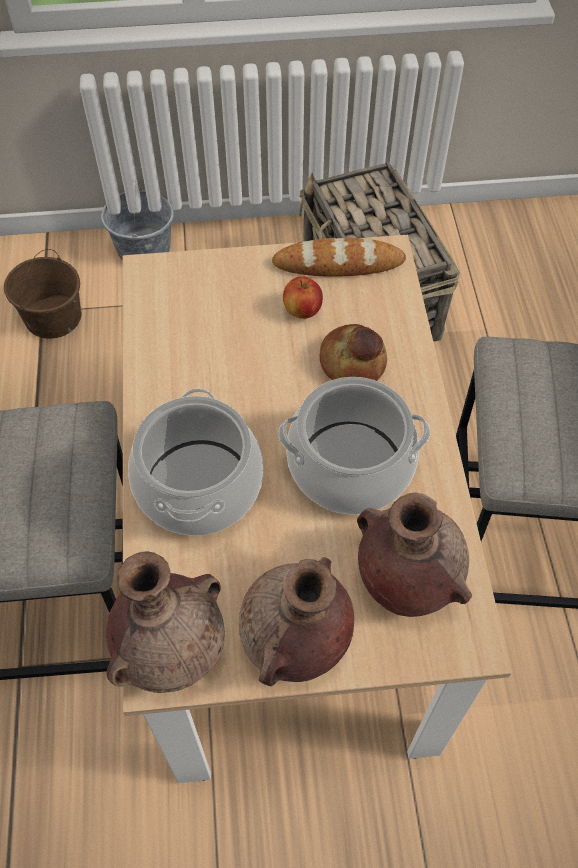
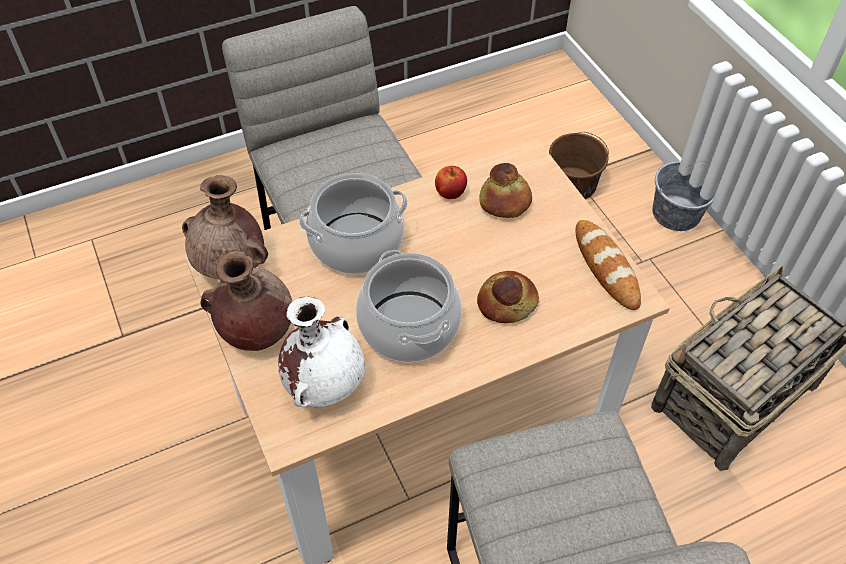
camera: 70 degrees right, 5 degrees down
(205, 317) = (504, 202): none -> bread
(302, 310) = (542, 257): apple -> apple (450, 193)
(405, 579) = (325, 384): brown vase -> white vase

